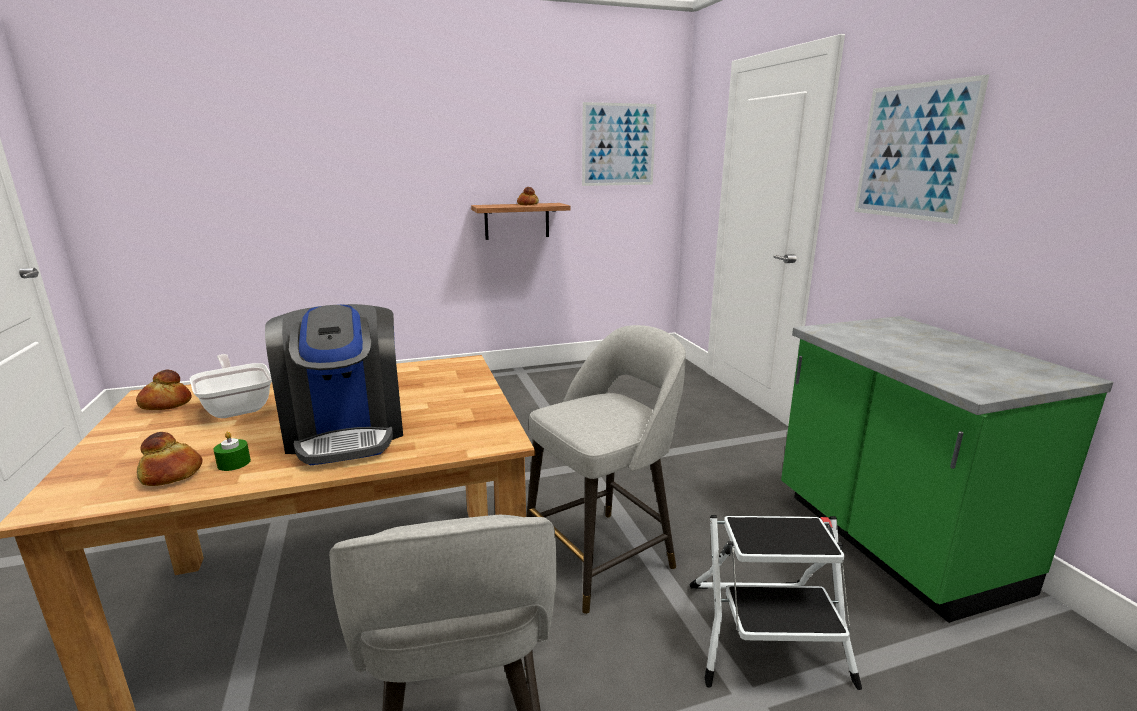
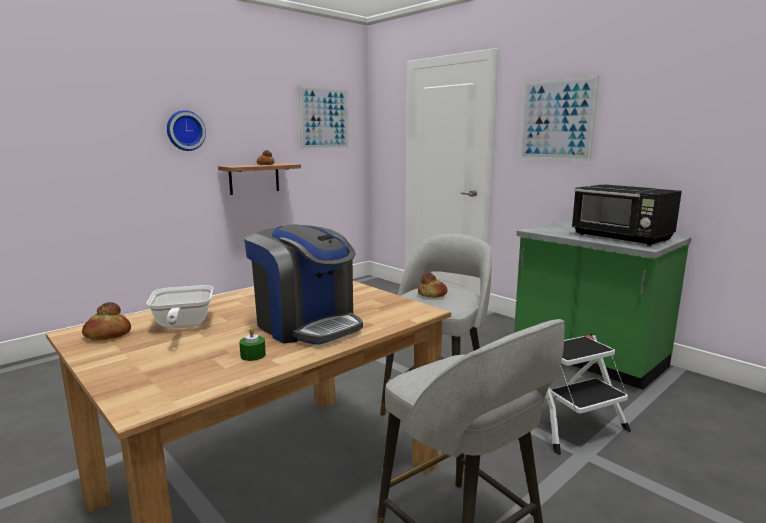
camera: 25 degrees left, 5 degrees down
(171, 475) = (213, 371): bread -> bread (432, 295)
(237, 406) = (182, 326): frying pan -> frying pan turned 135 degrees counterclockwise
(432, 163) = (185, 130): none -> wall clock
(956, 364) = (621, 238): none -> black microwave

